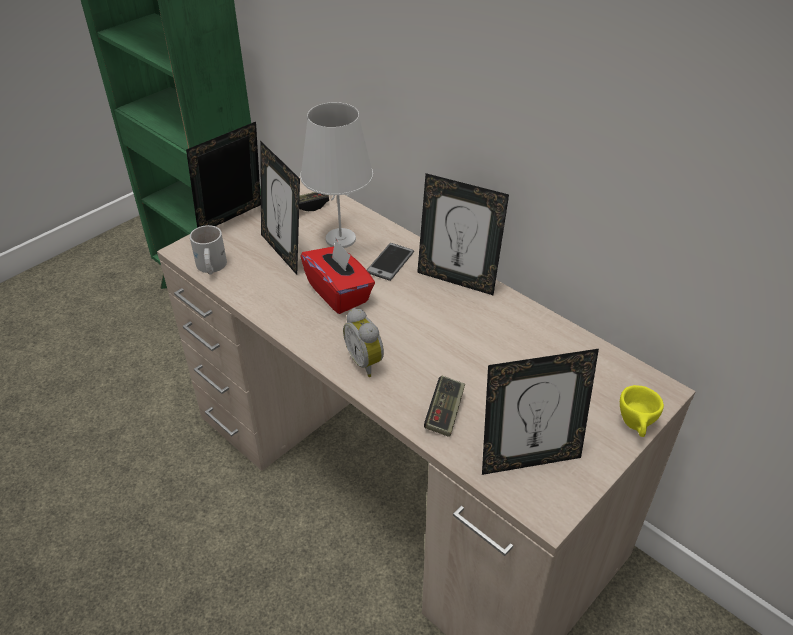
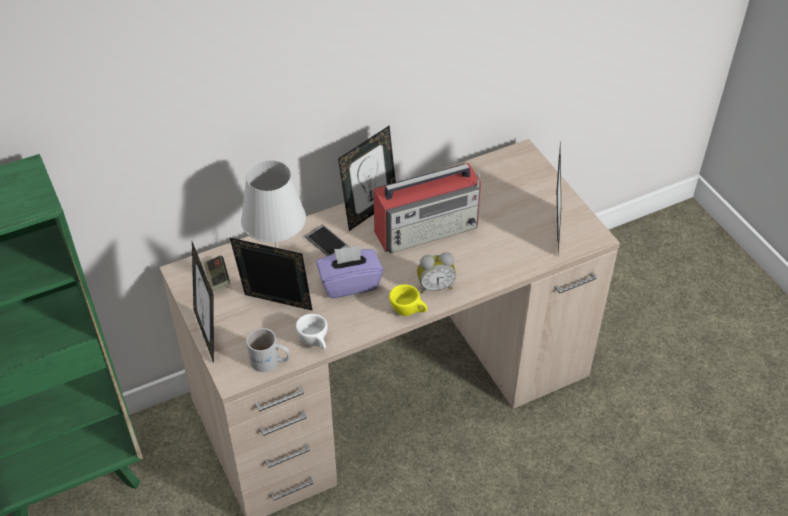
camera: 70 degrees left, 5 degrees up
(244, 291) = (316, 343): none -> white cup
(284, 252) = (276, 307): picture frame -> picture frame turned 150 degrees counterclockwise
(339, 293) = (350, 283): red tissue box -> purple tissue box
(444, 413) = (501, 258): game controller -> none
(458, 333) = (428, 228): none -> radio
(636, 427) = (547, 175): yellow cup -> yellow cup (409, 312)

